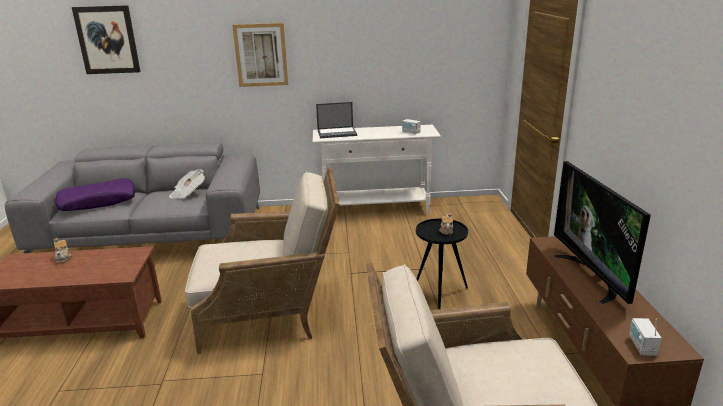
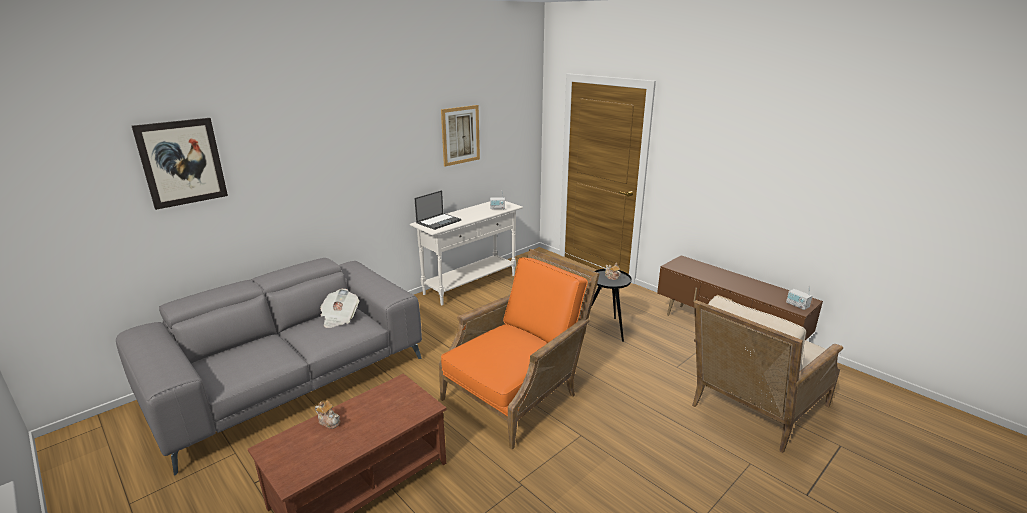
camera: 40 degrees left, 0 degrees up
(98, 202) = (246, 360): purple pillow -> none
(261, 55) = (358, 157): picture -> picture (460, 135)
(271, 313) = (518, 393): beige armchair -> orange armchair
(592, 276) = (724, 278): television -> none

